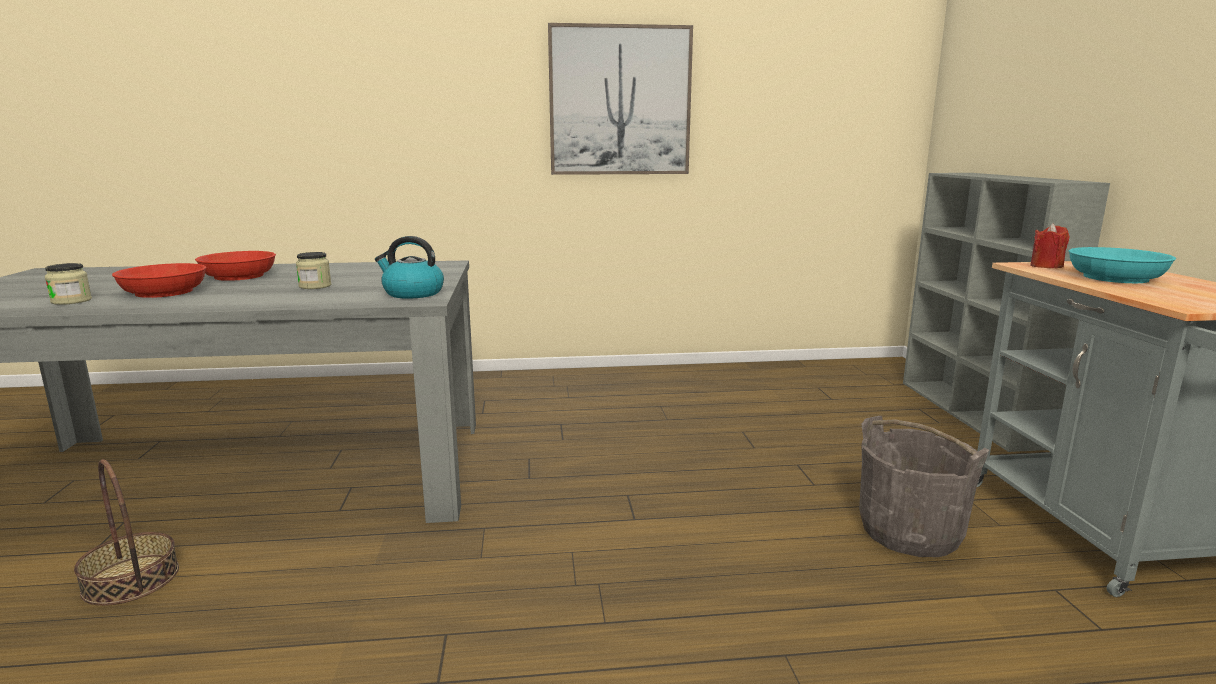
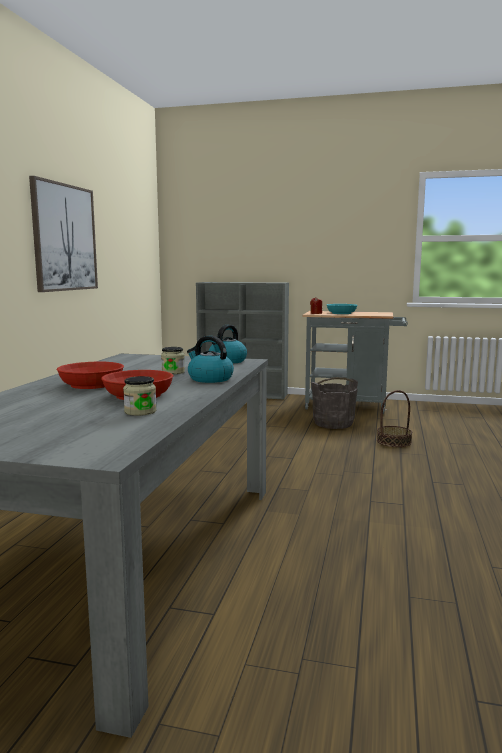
camera: 70 degrees left, 5 degrees down
(131, 579) = (272, 589): basket -> basket (394, 441)
(260, 300) = (209, 379): none -> kettle

